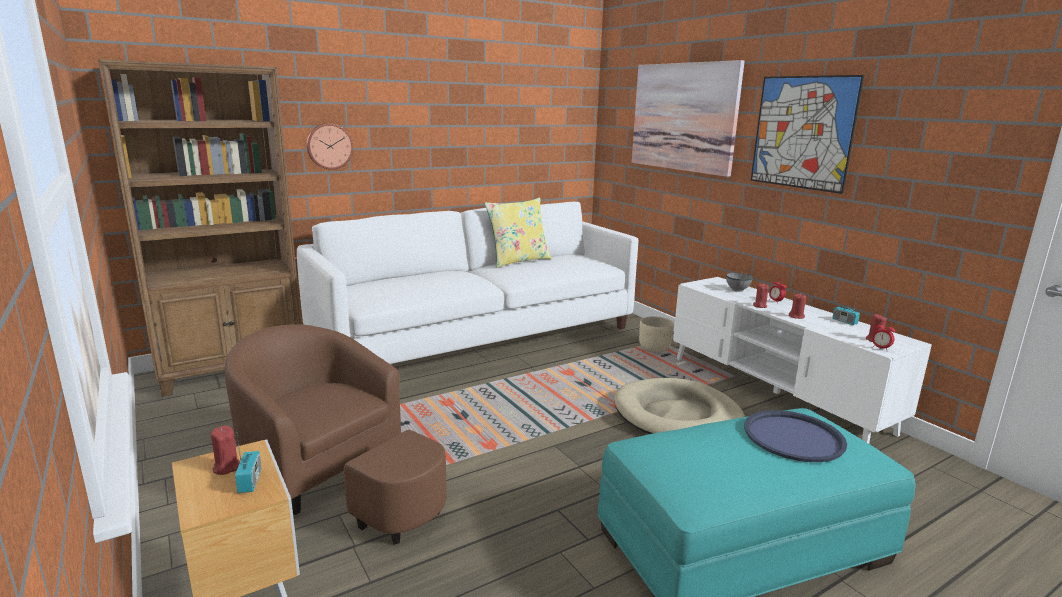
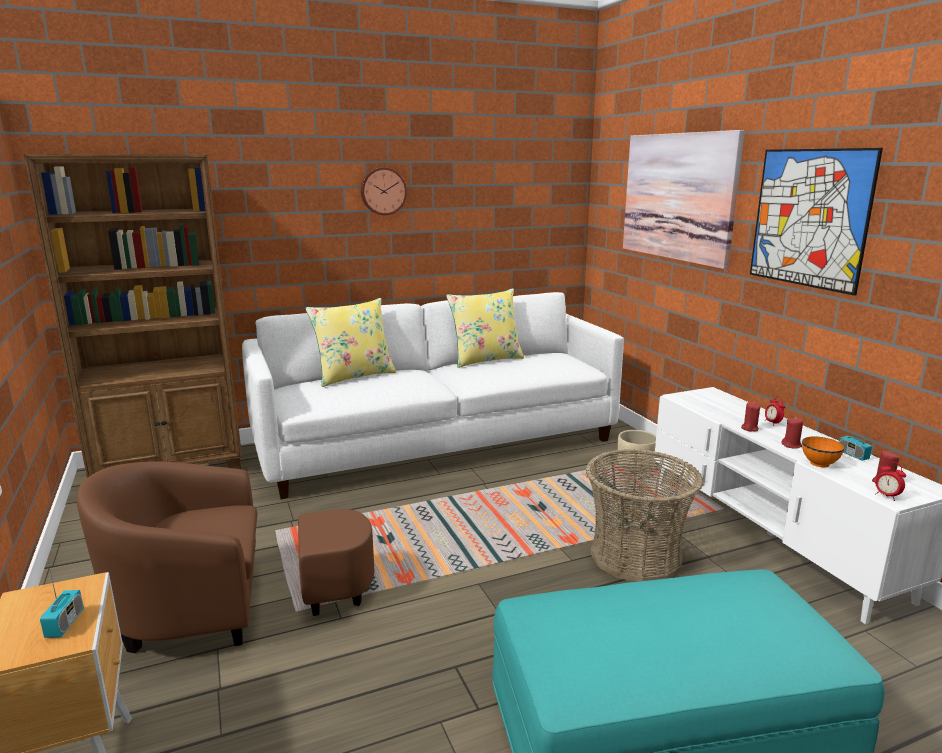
camera: 10 degrees right, 0 degrees up
(226, 467) = (51, 604): red candle -> none
(329, 146) = (277, 234): wall clock -> wall clock (383, 191)
(335, 480) = (227, 606): brown armchair -> brown armchair turned 60 degrees counterclockwise
(406, 276) = (354, 376): none -> yellow pillow
(677, 415) = (636, 556): beige dog bed -> basket
(737, 289) = (730, 405): grey bowl -> none
(793, 437) = (732, 611): blue tray -> none
(823, 328) = (820, 463): none -> orange bowl

